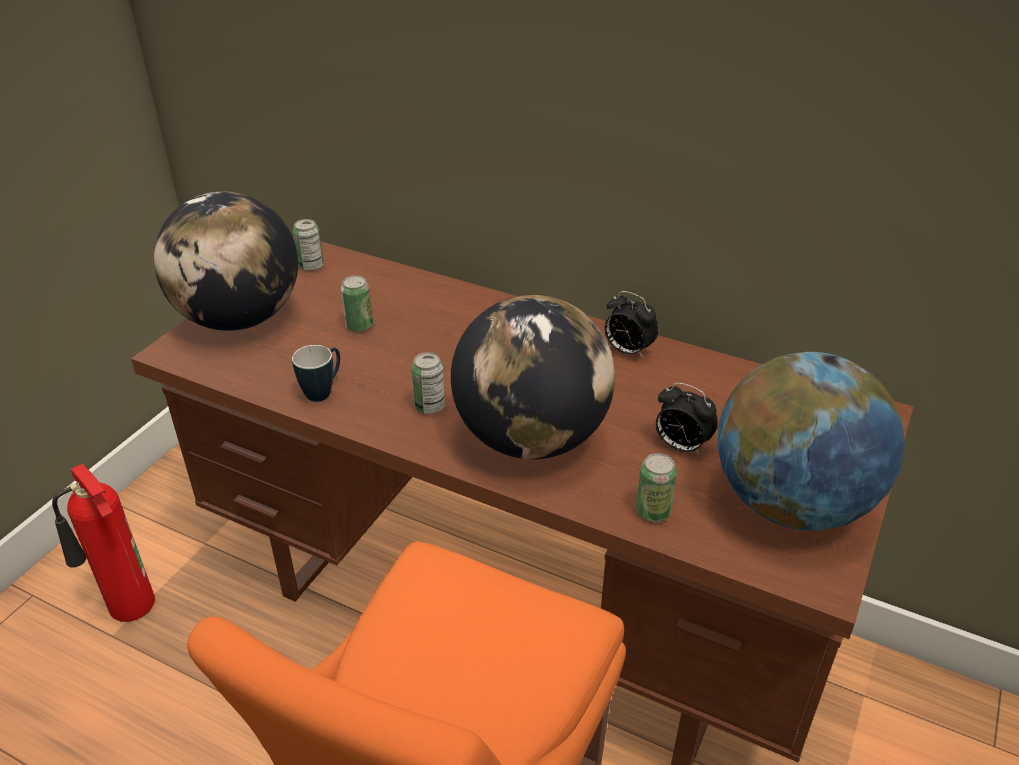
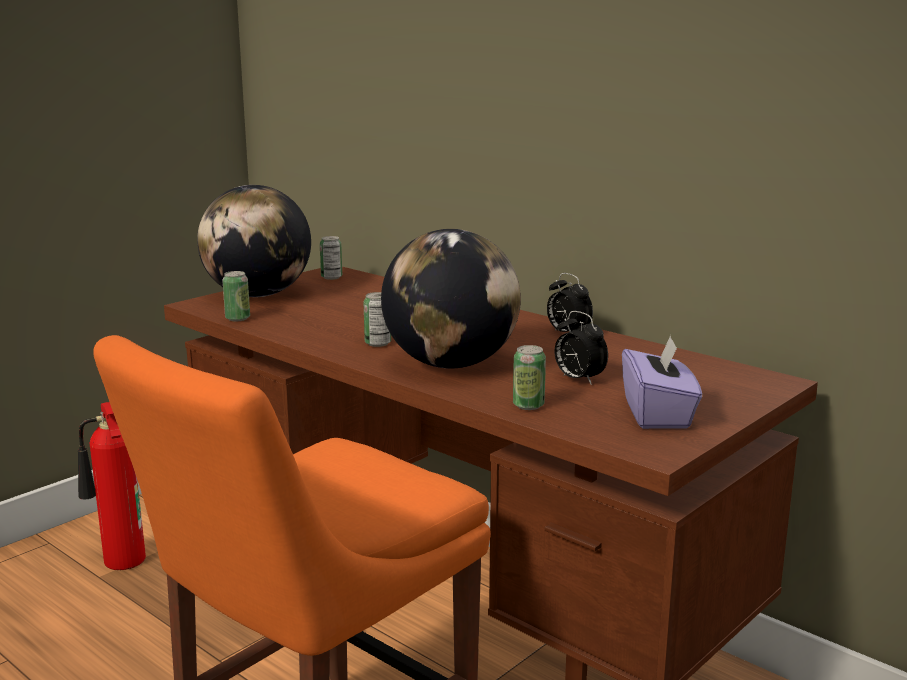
camera: 15 degrees right, 20 degrees down
(323, 391) = (298, 330): mug -> none
(359, 326) = (349, 305): can -> can (237, 318)
(791, 503) = (658, 414): globe -> purple tissue box

